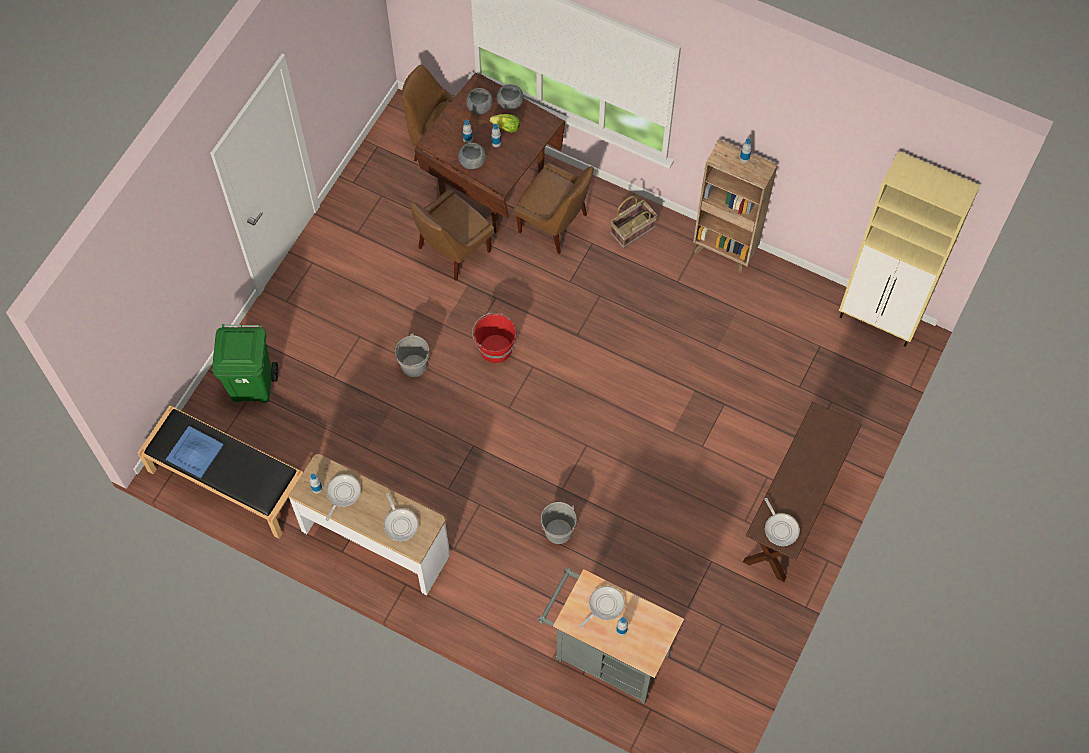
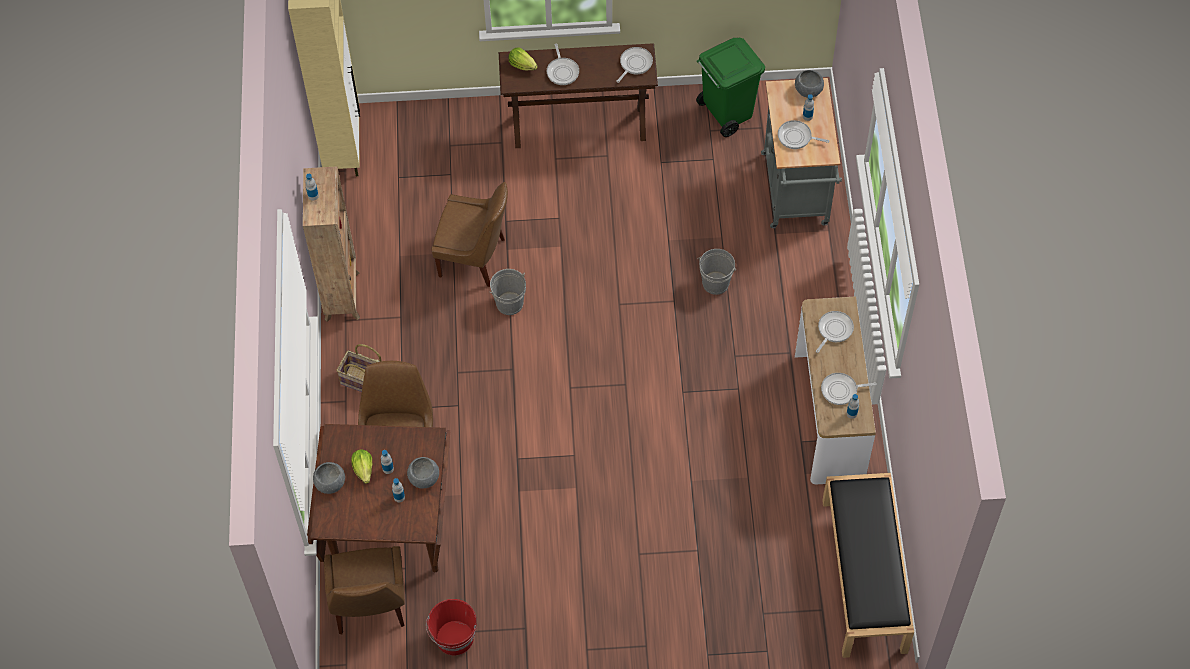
camera: 120 degrees left, 5 degrees down
(194, 452) = (879, 575): blue tray -> none
(253, 386) = (756, 616): green trash can -> green trash can (726, 113)
(414, 366) = (637, 487): grey bucket -> grey bucket (509, 303)
(452, 251) = (490, 526): brown chair -> brown chair (475, 258)
(479, 106) = (352, 509): grey bowl -> grey bowl (808, 90)
(495, 348) = (572, 429): red bucket -> red bucket (454, 638)
(808, 463) = (562, 71): none -> frying pan
(834, 434) = (522, 65): none -> lettuce

